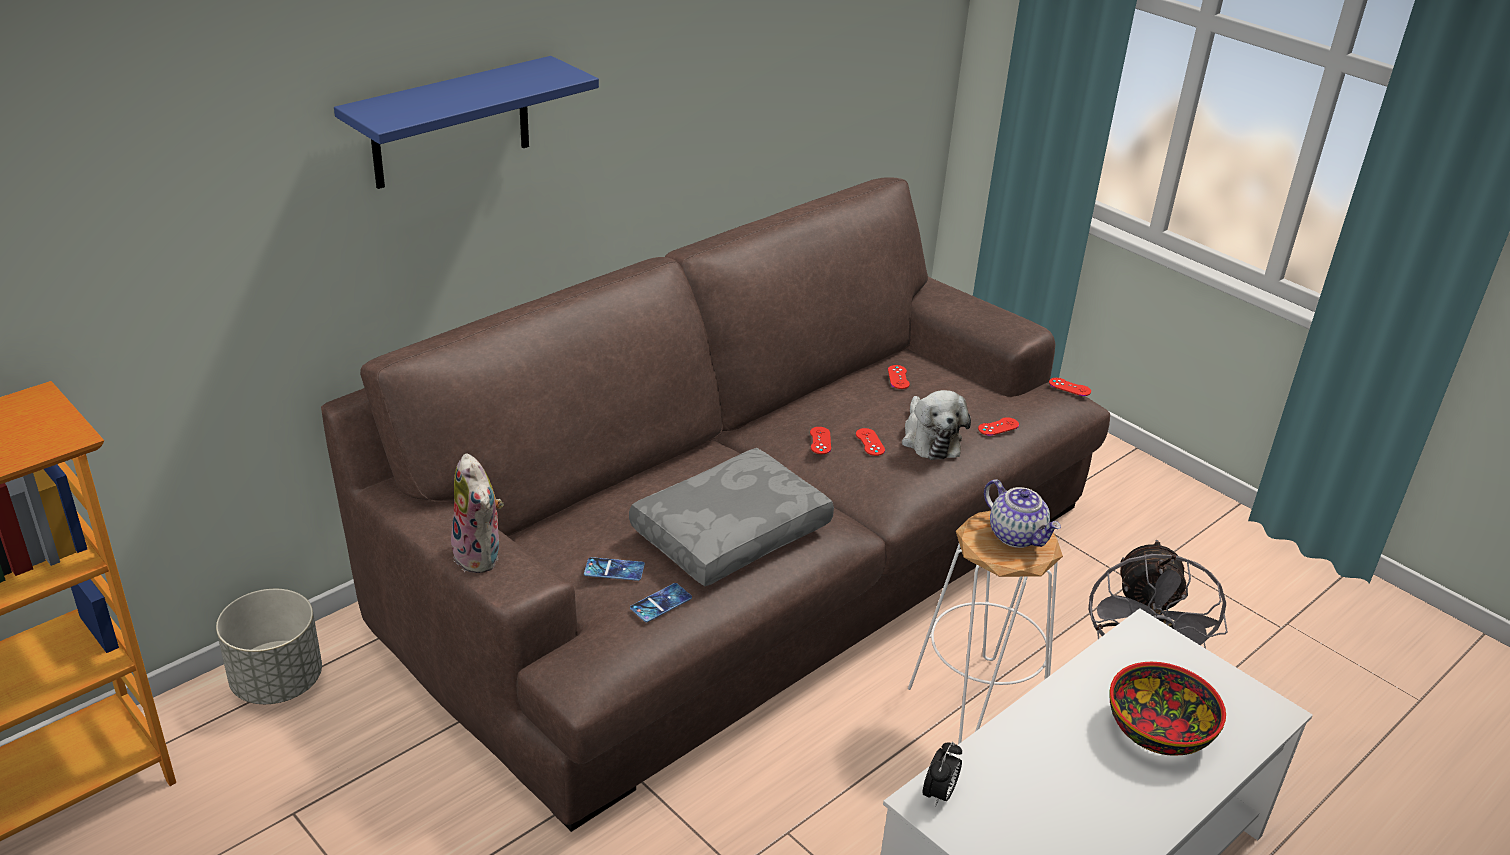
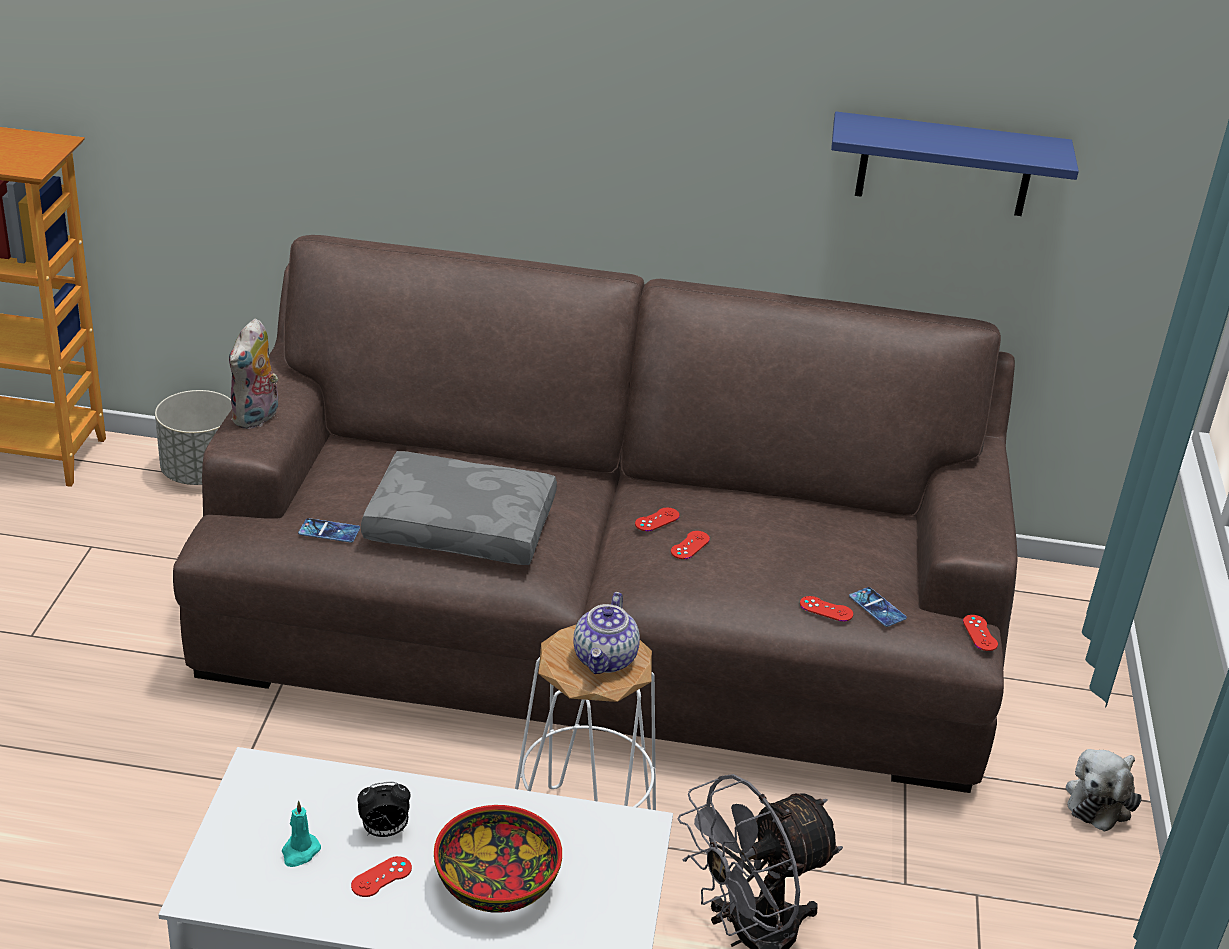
camera: 50 degrees right, 0 degrees up
(451, 123) = (458, 64): blue shelf -> blue shelf (945, 165)
(614, 569) = (344, 493): phone -> phone (877, 607)
(898, 377) = (824, 522): red game controller -> red game controller (381, 877)
(930, 439) = (745, 576): plush toy -> plush toy (1101, 800)
(939, 794) = (273, 774): alarm clock -> alarm clock (384, 832)
(1048, 823) = (300, 852): none -> turquoise candle

